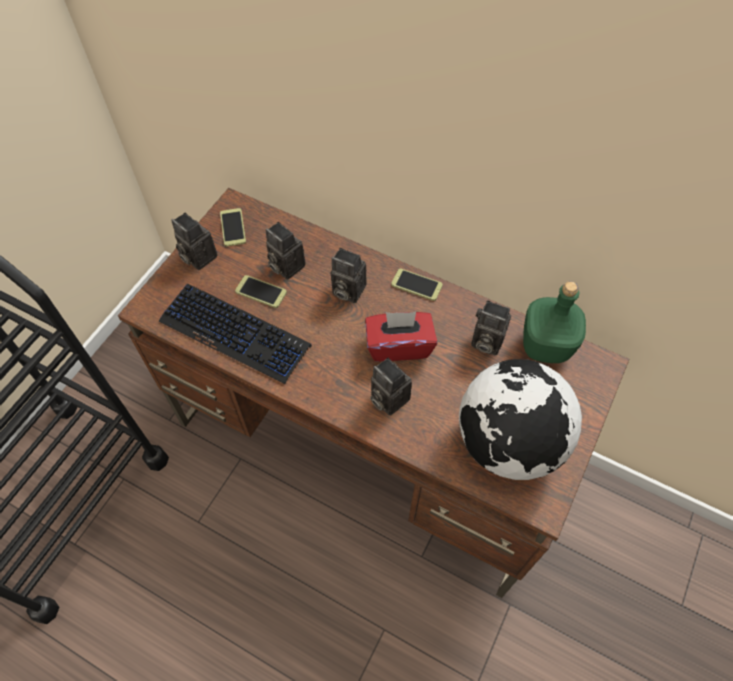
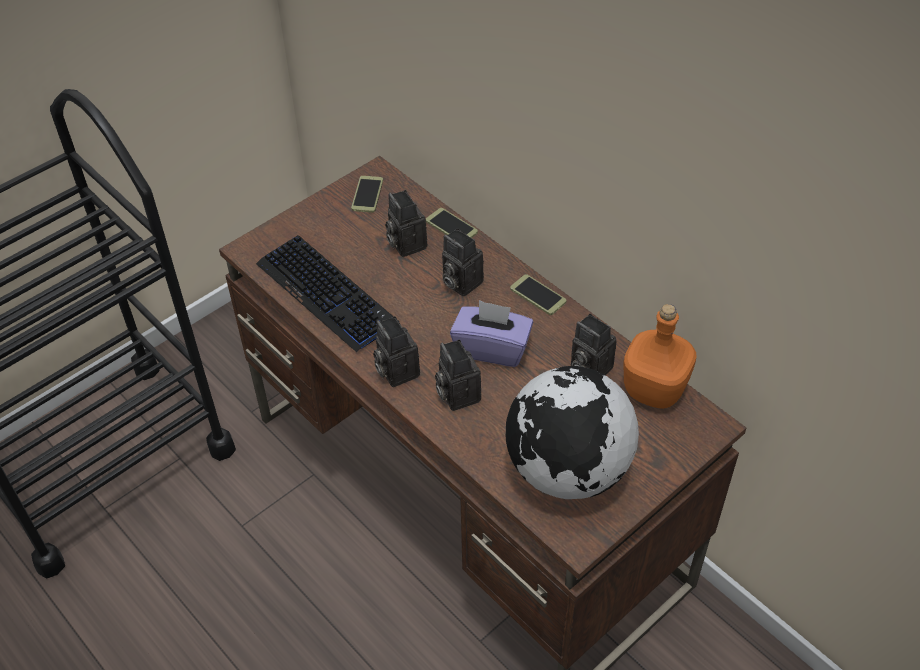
camera: 20 degrees right, 10 degrees down
(197, 257) = (319, 214): camera -> camera (395, 371)
(261, 292) = (369, 262): phone -> phone (451, 227)
(399, 346) = (492, 348): red tissue box -> purple tissue box
(545, 345) = (654, 389): green bottle -> orange bottle

